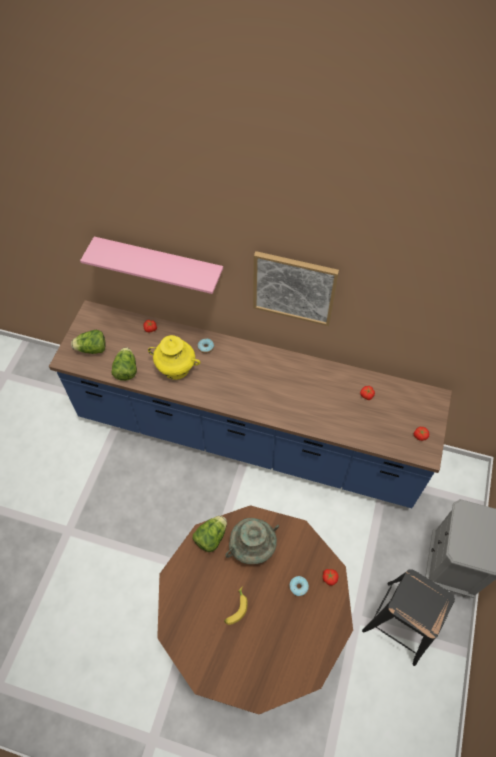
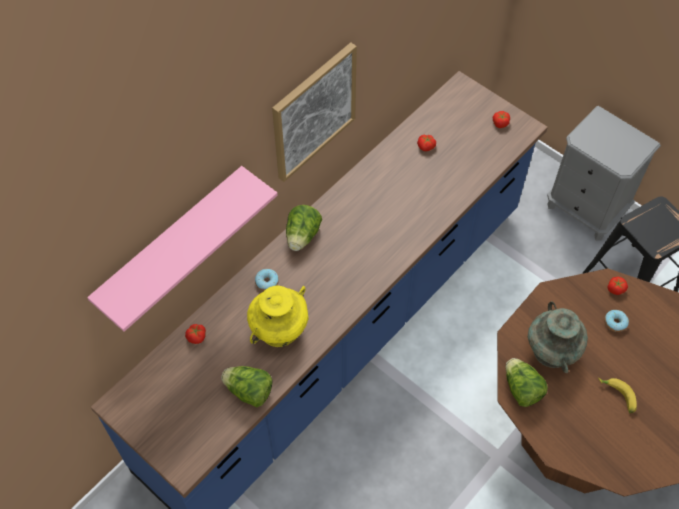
camera: 65 degrees left, 0 degrees up
(92, 349) = (187, 424): lettuce -> lettuce (302, 236)

